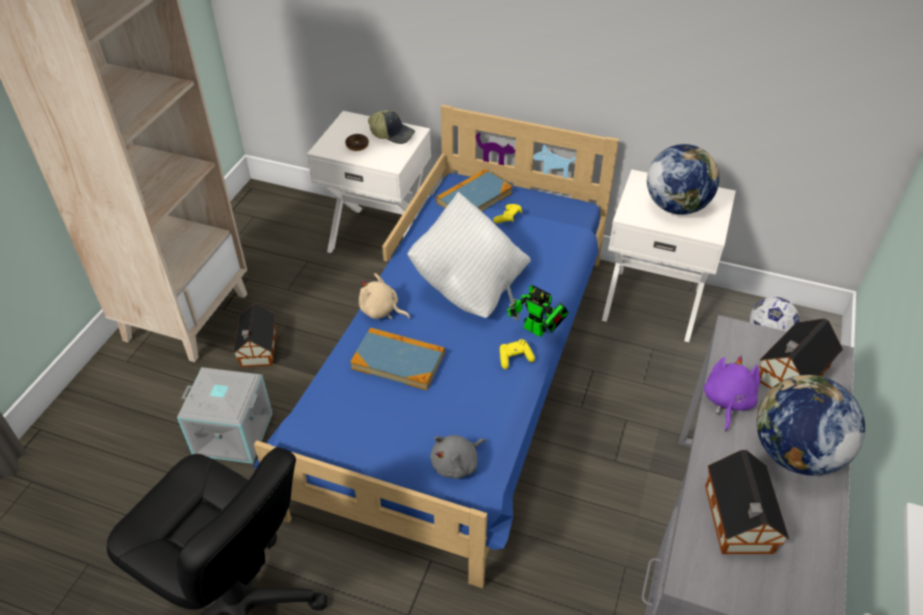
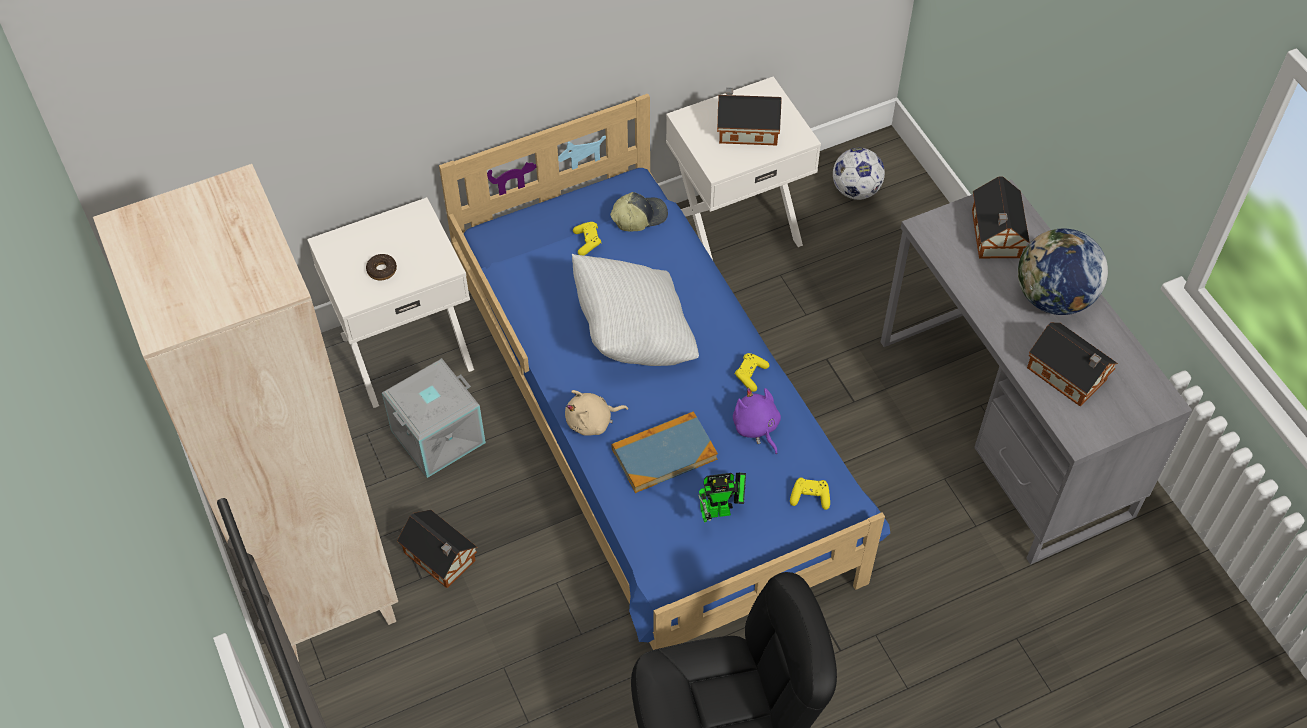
camera: 45 degrees left, 10 degrees up
(234, 432) = (524, 646): grey storage box -> grey storage box (437, 435)
(392, 134) = (399, 231): cap -> cap (639, 217)
(457, 464) = (810, 497): grey plush toy -> yellow game controller
(474, 198) = (529, 242): book -> none
(537, 331) = (739, 336): toy robot -> toy robot (722, 511)
(676, 206) = (745, 129): globe -> toy house
(727, 401) = (978, 291): purple plush toy -> purple plush toy (756, 428)

